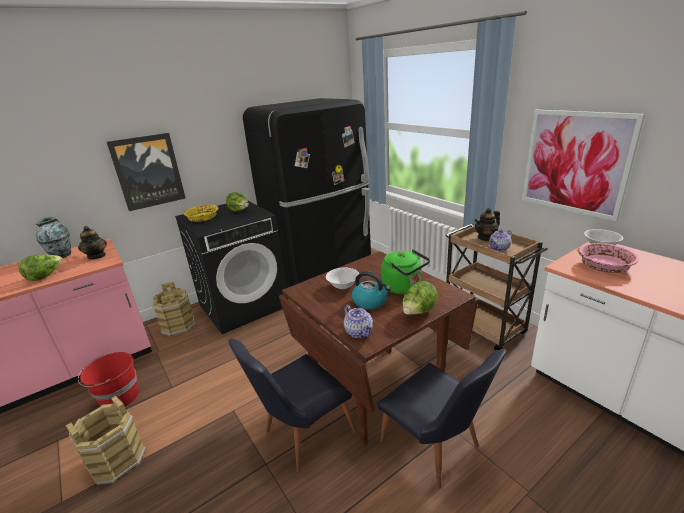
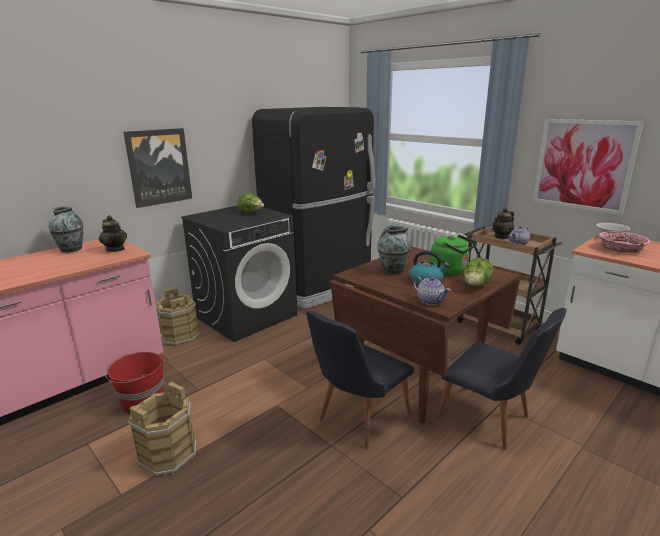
camera: 10 degrees left, 5 degrees down
(45, 276) = (69, 266): lettuce -> none
(203, 219) = (215, 218): yellow bowl -> none
(343, 286) = (392, 270): white bowl -> vase

